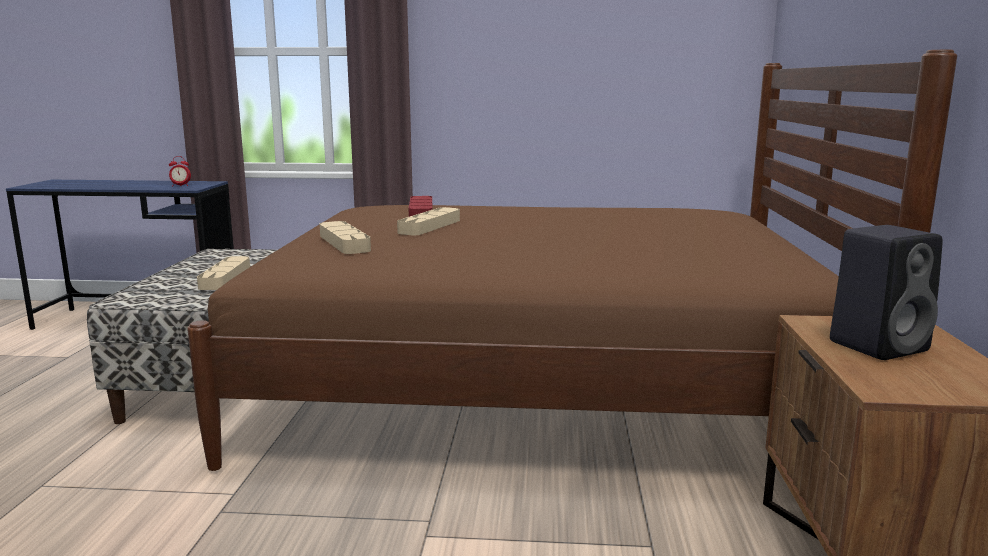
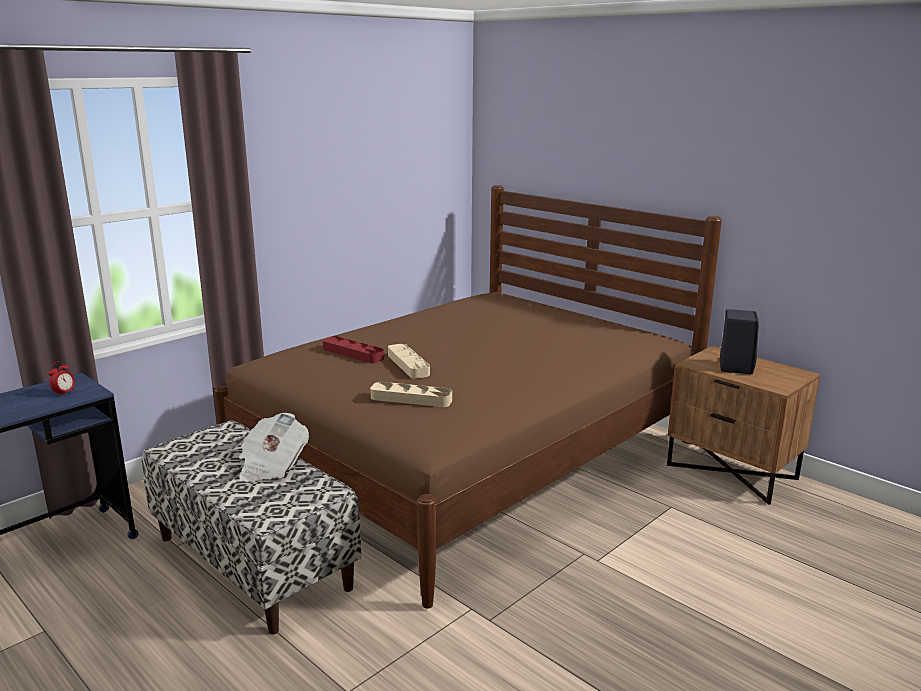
camera: 50 degrees left, 5 degrees up
(225, 278) = (272, 465): beige tray -> newspaper

